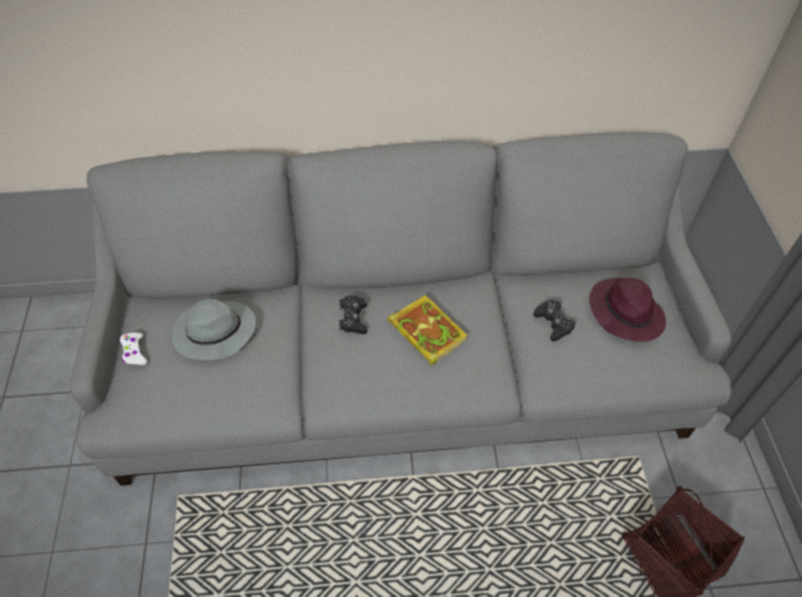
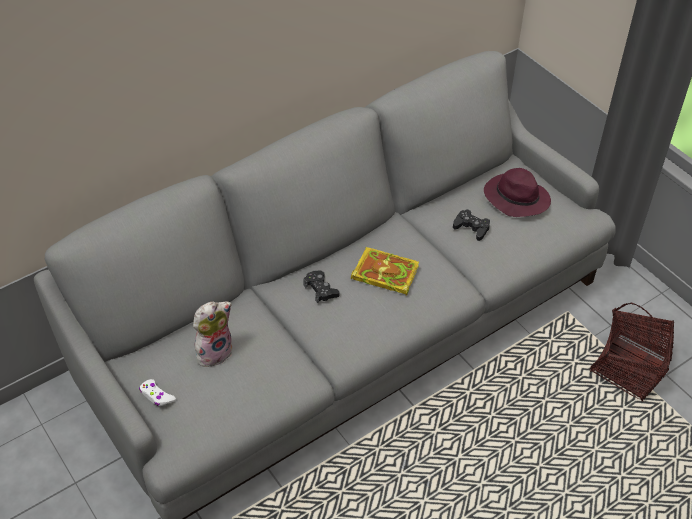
camera: 30 degrees left, 5 degrees down
(214, 333) = (214, 351): grey hat -> plush toy

